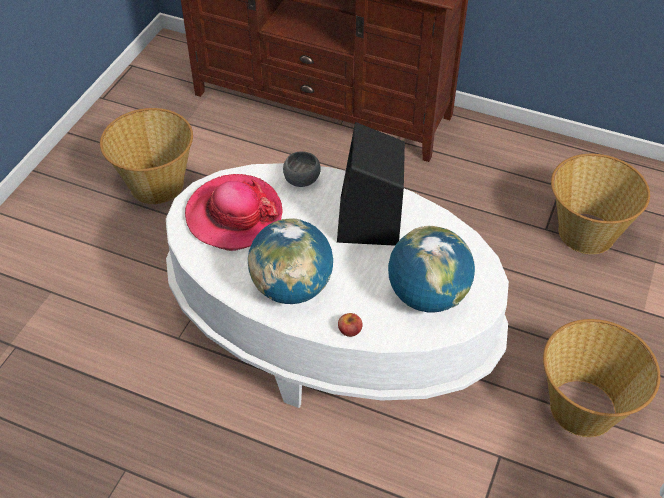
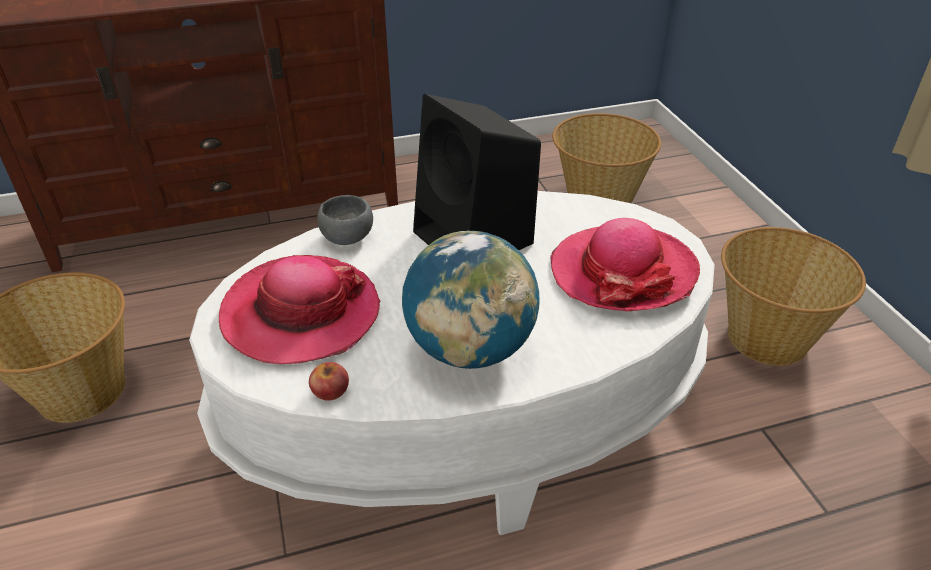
camera: 40 degrees left, 10 degrees down
(350, 329) = (591, 351): apple -> apple (330, 390)
(427, 296) = (622, 272): globe -> hat

